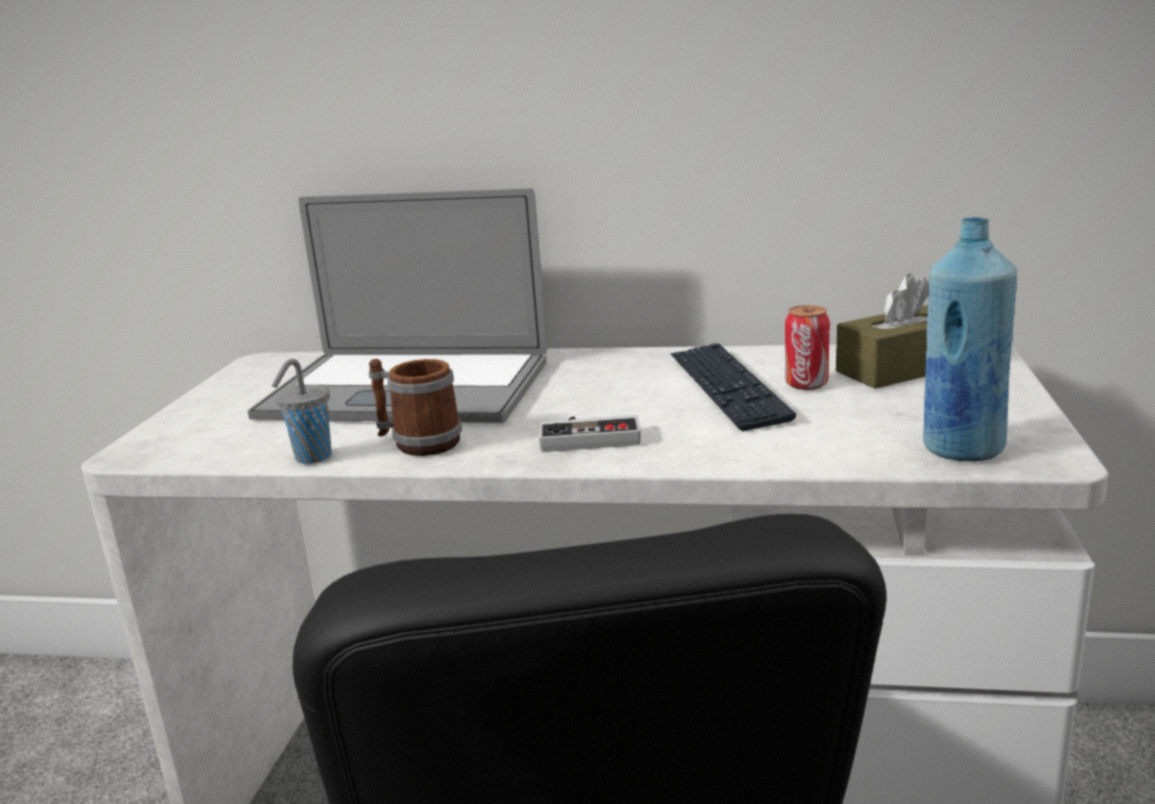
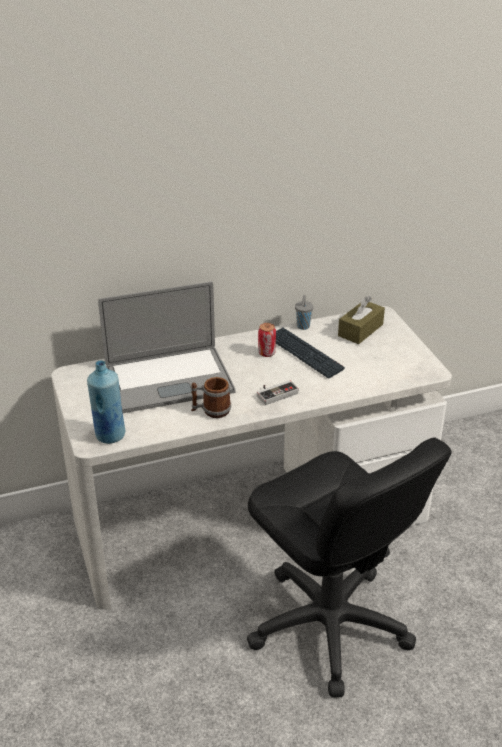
camera: 30 degrees left, 15 degrees up
(311, 458) = (177, 429): grey cup -> grey cup (303, 327)
(806, 384) = (332, 346): can -> can (266, 353)
(961, 448) = (405, 372): blue bottle -> blue bottle (110, 435)

